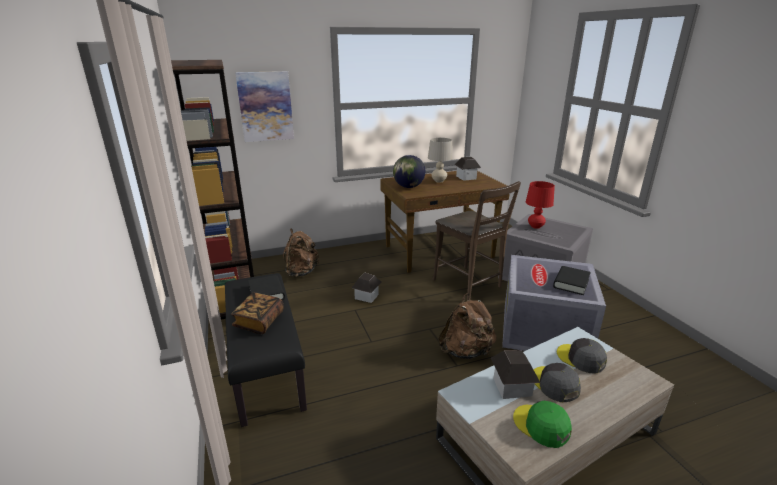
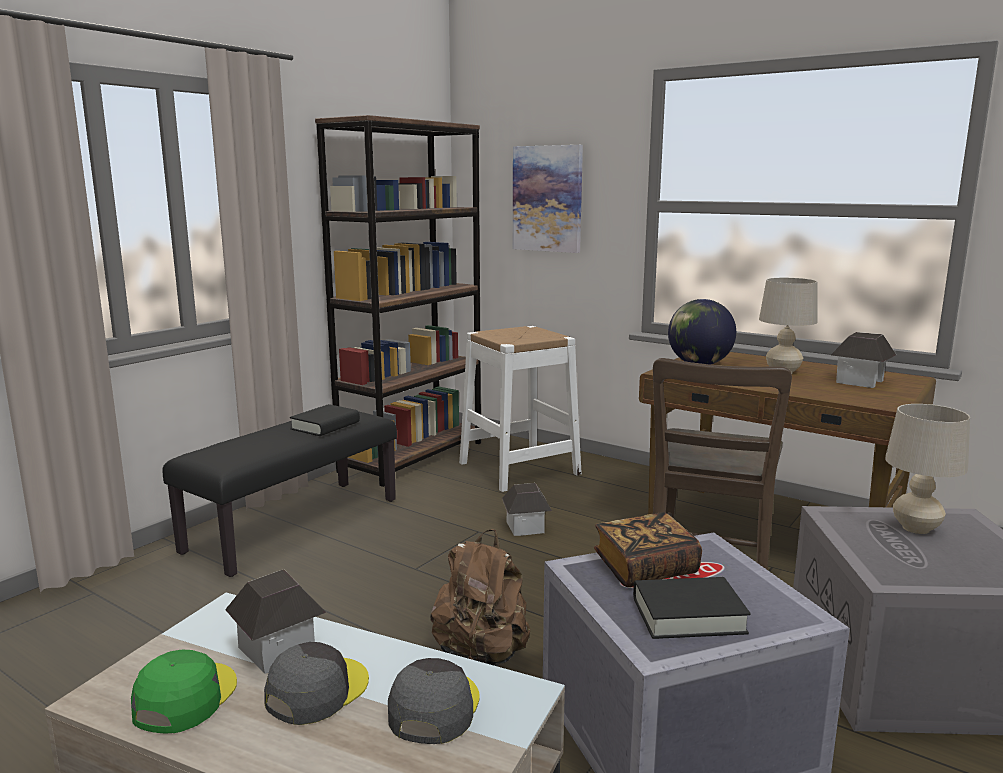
camera: 55 degrees right, 10 degrees down
(259, 322) = (259, 441): book -> book (645, 568)
(301, 272) = (519, 468): brown backpack -> white stool
(535, 226) = (915, 528): red table lamp -> beige table lamp

